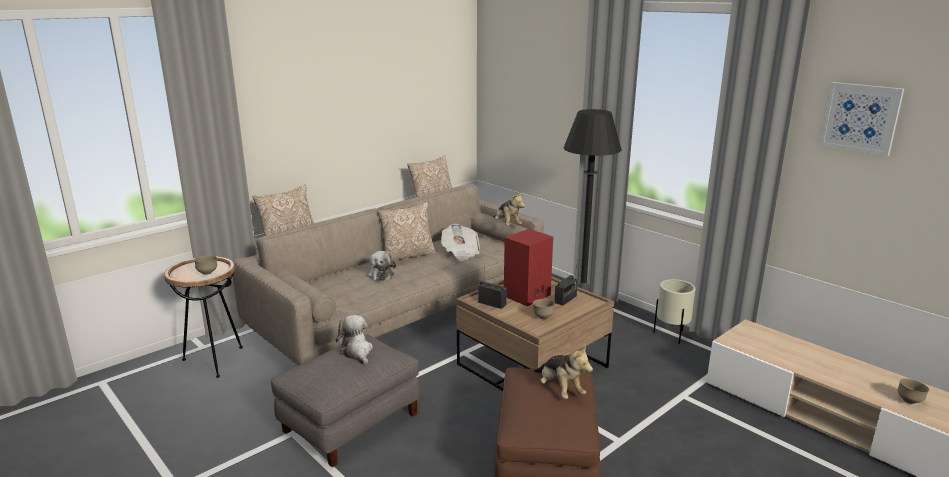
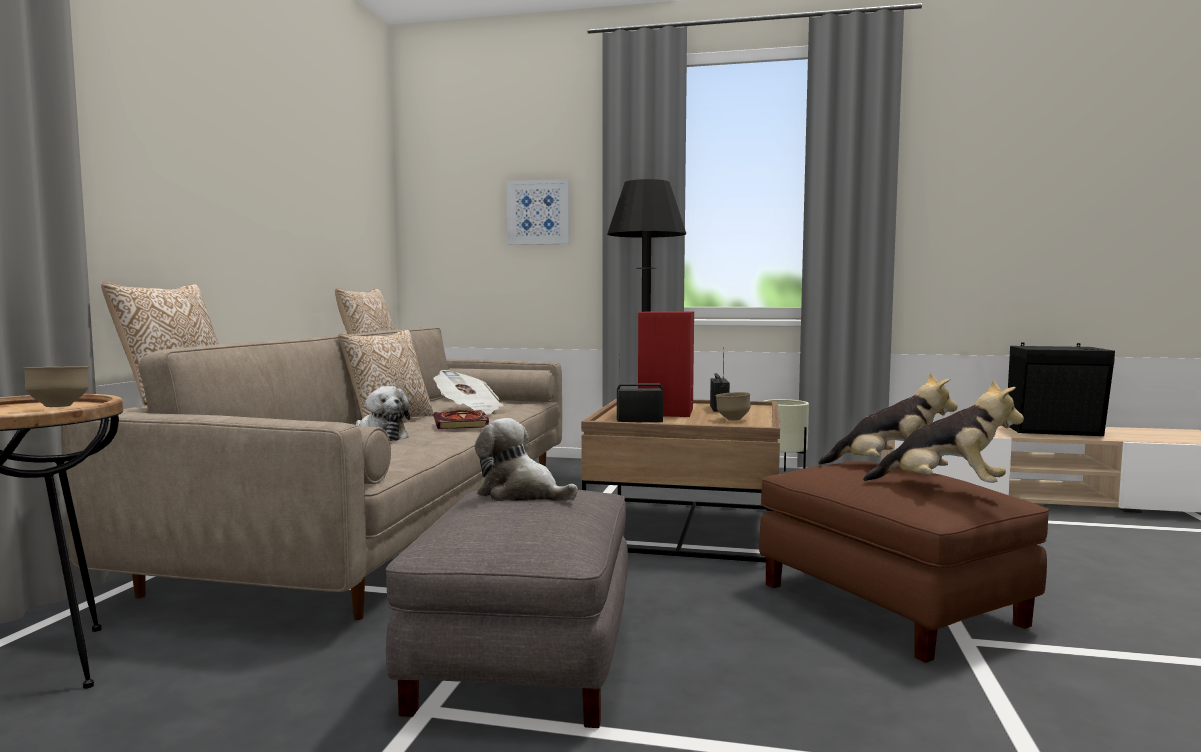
camera: 35 degrees left, 15 degrees down
(433, 269) = (462, 423): none -> book
(507, 225) = (517, 370): plush toy -> plush toy (943, 488)
(855, 376) = (1056, 431): none -> black speaker
(860, 118) = (964, 156): picture -> picture (538, 212)
(909, 401) = (1127, 435): brown bowl -> none

